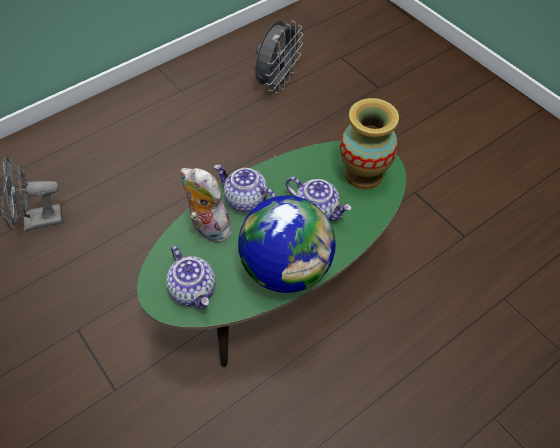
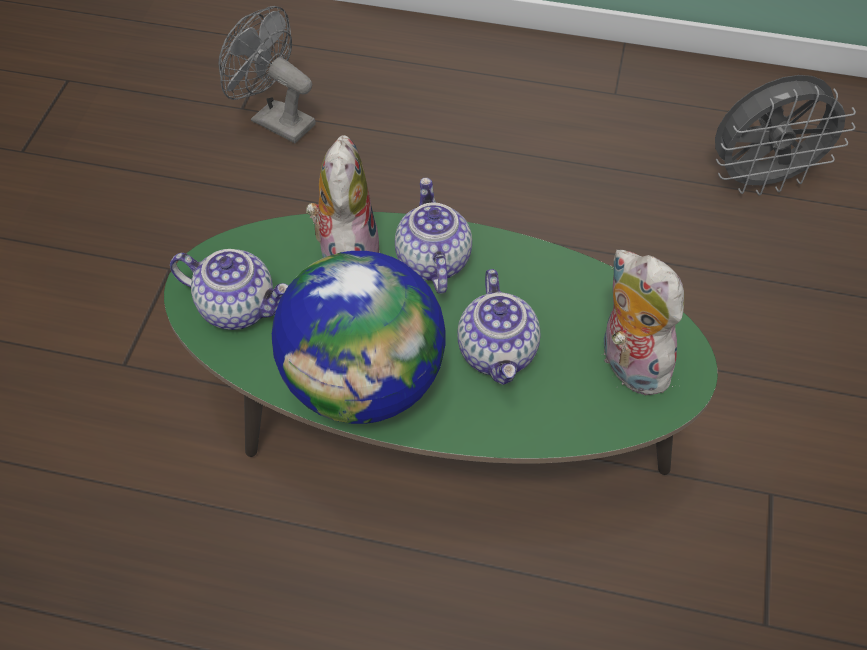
camera: 50 degrees right, 0 degrees up
(194, 290) = (238, 306): teapot -> teapot turned 90 degrees counterclockwise
(364, 174) = (628, 365): vase -> plush toy

